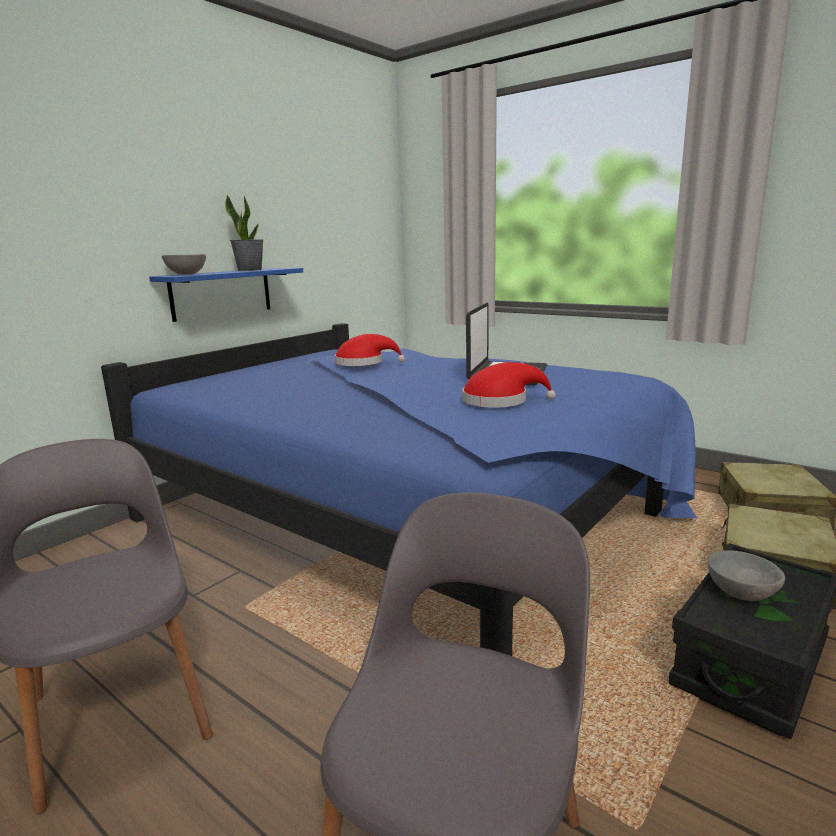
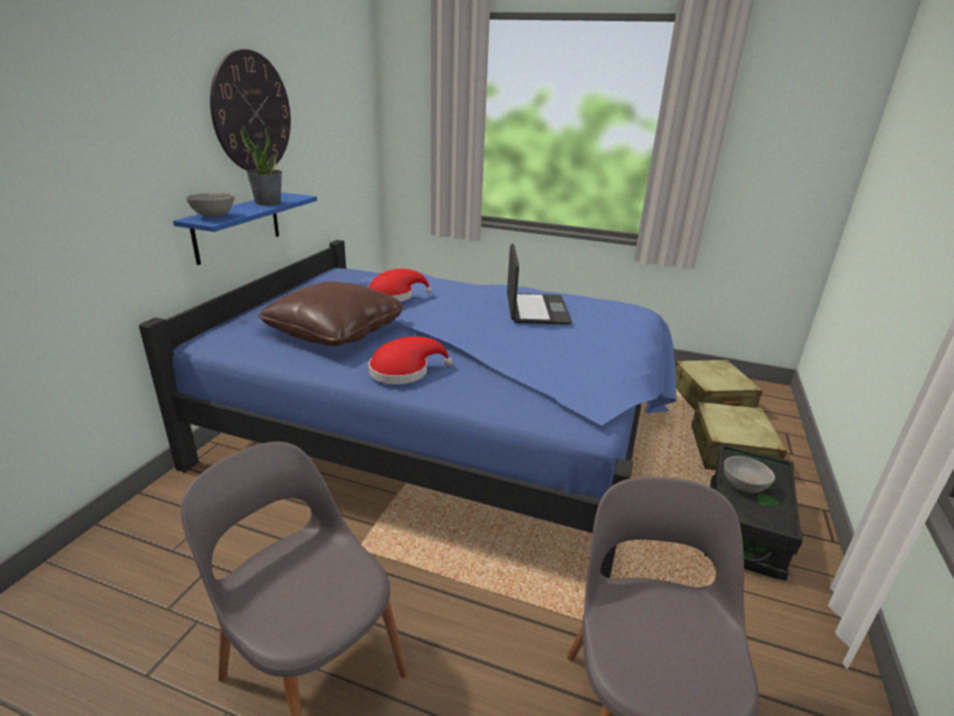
camera: 20 degrees left, 10 degrees up
(245, 190) = (252, 113): none -> wall clock
(281, 386) = (335, 332): none -> brown pillow
(500, 401) = (556, 347): red hat -> red hat (404, 371)

